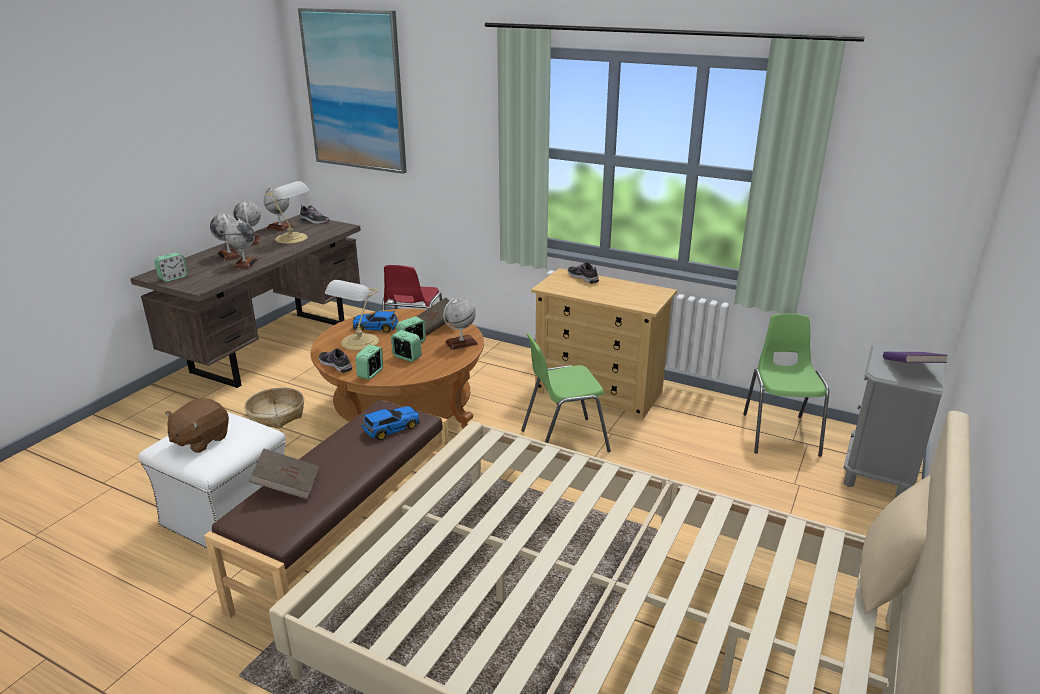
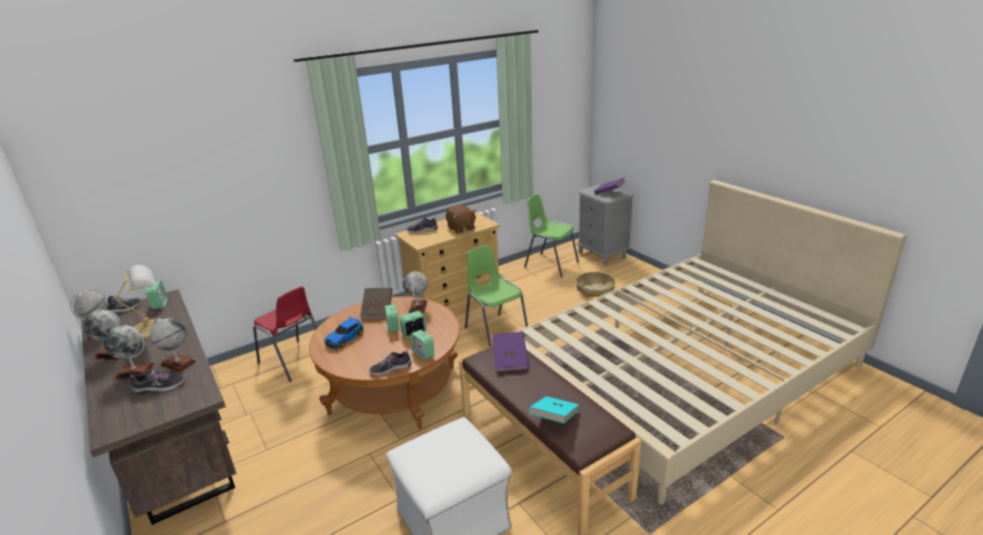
camera: 60 degrees left, 0 degrees up
(173, 278) = (144, 415): alarm clock -> alarm clock (160, 304)
(200, 440) = (447, 461): brown plush toy -> brown plush toy (461, 228)
(210, 270) = (160, 387): none -> shoe
(276, 415) = (320, 465): basket -> basket (595, 290)
(287, 486) = (554, 419): brown book -> turquoise book
(354, 91) = (130, 156): picture -> none
(358, 343) = (363, 351): table lamp -> none
(390, 428) = (510, 360): toy car -> purple book
(563, 440) = (496, 331): green chair -> green chair turned 135 degrees clockwise
(889, 582) = (720, 265): beige pillow -> none

